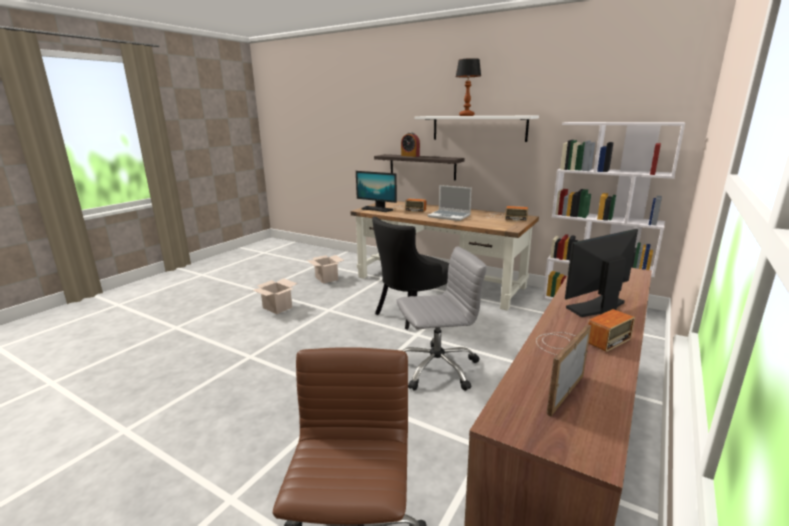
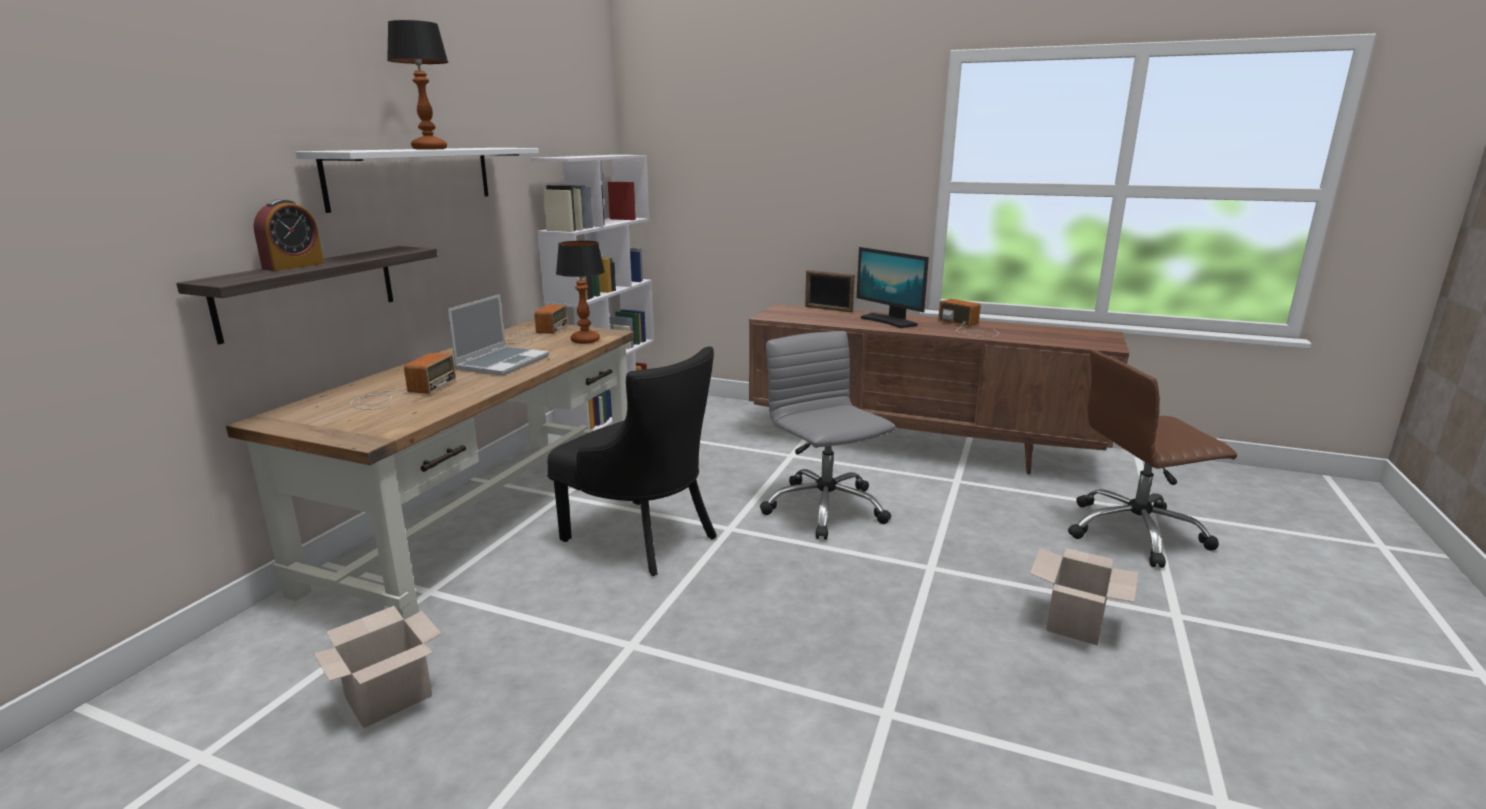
camera: 100 degrees left, 0 degrees up
(276, 307) = (616, 752): cardboard box -> cardboard box (1076, 624)
(377, 209) = (375, 423): monitor -> none
(492, 225) = (586, 340): none -> table lamp
(565, 393) = (1050, 334): picture frame -> picture frame (828, 309)

